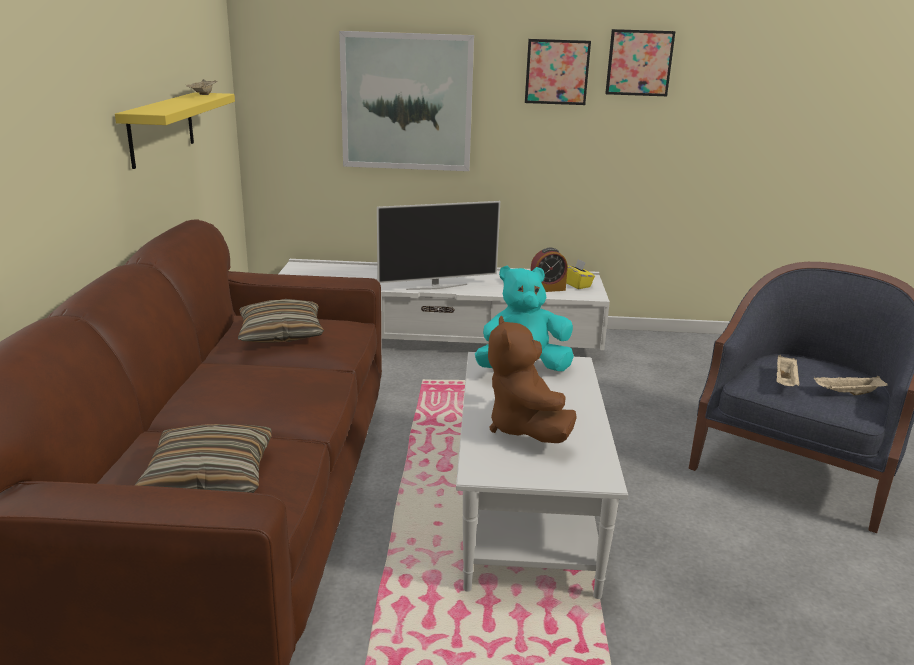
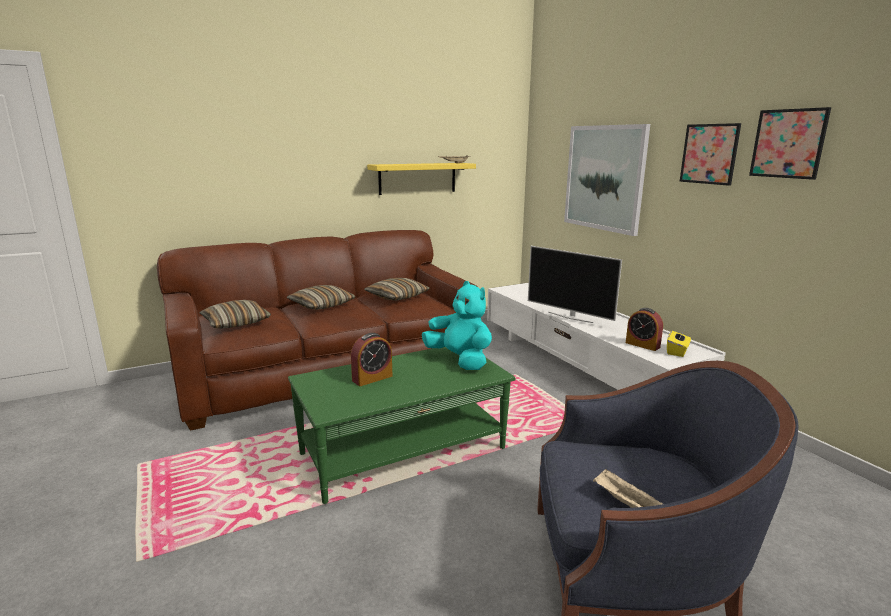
camera: 60 degrees right, 5 degrees down
(230, 389) = (321, 305): none -> pillow
(525, 428) = (372, 378): brown plush toy -> alarm clock
(527, 507) = (404, 451): white coffee table -> green coffee table
(785, 382) = (600, 465): beige tray -> none

